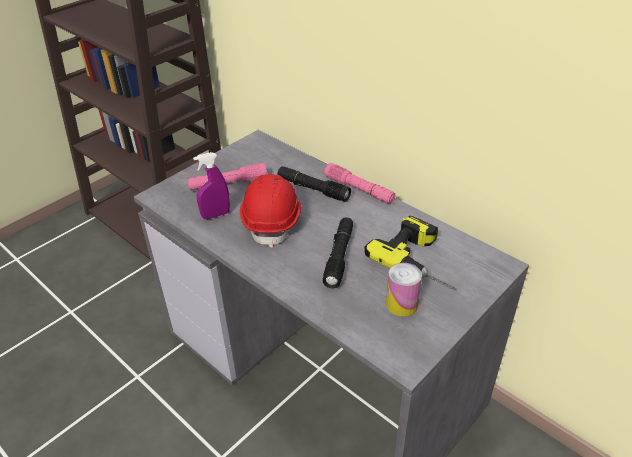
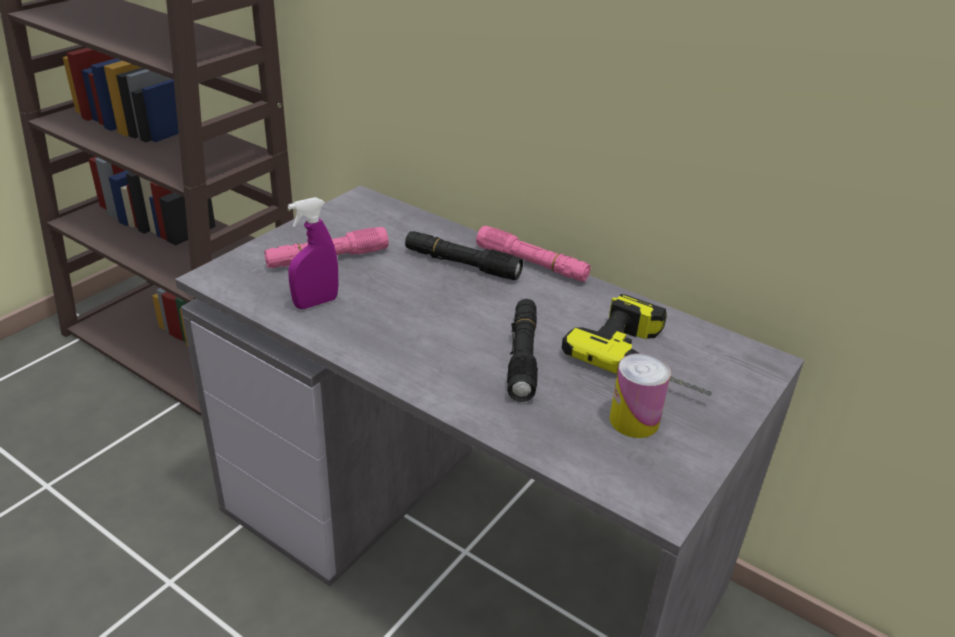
camera: 10 degrees left, 5 degrees down
(273, 221) = (408, 309): red hard hat -> none

